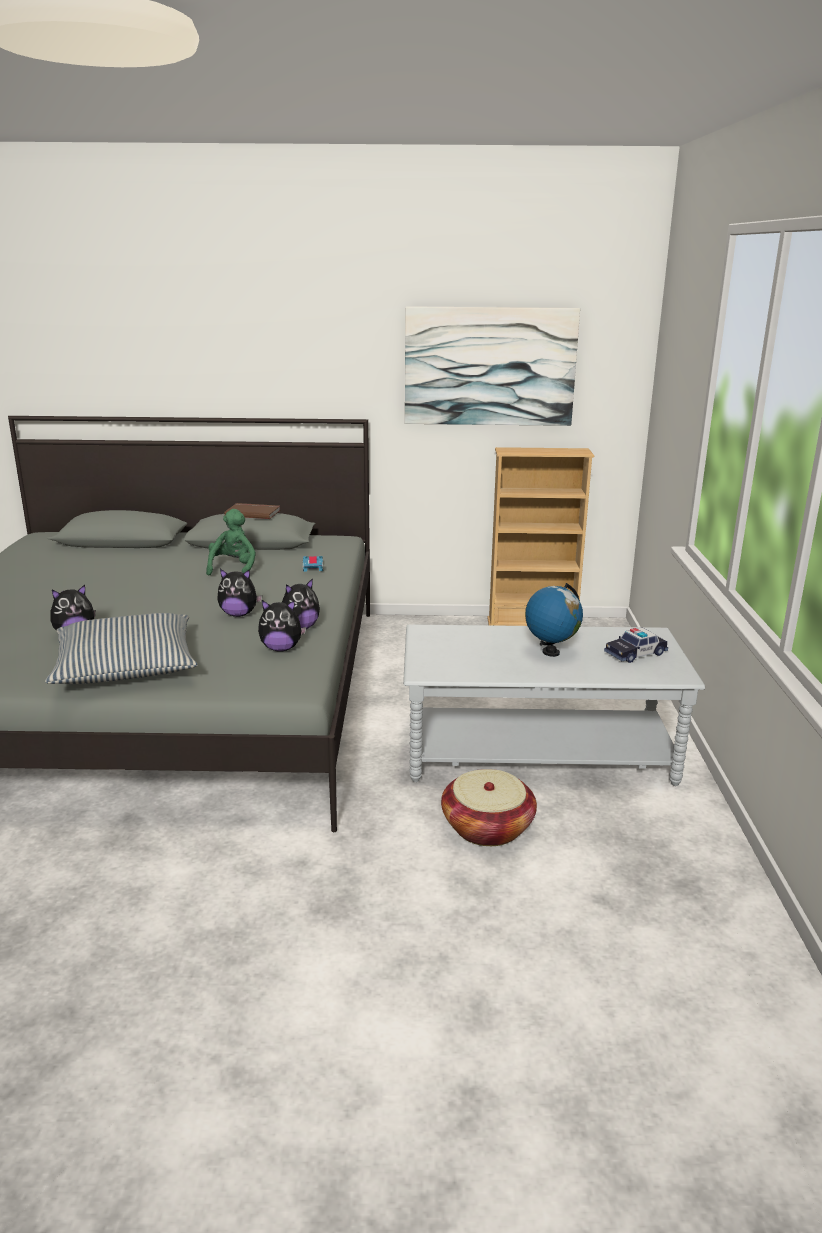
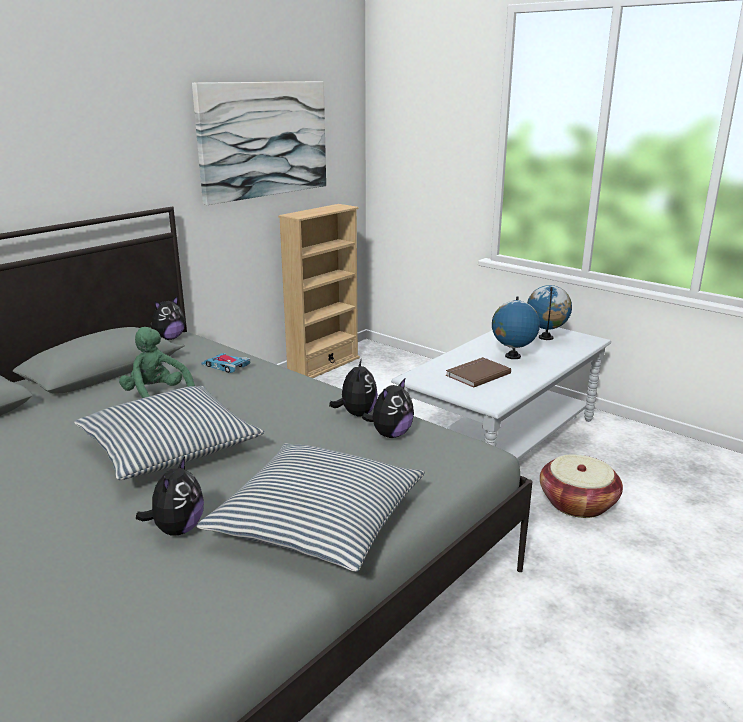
camera: 50 degrees left, 0 degrees up
(168, 597) = (169, 447): none -> pillow
(239, 614) = (280, 428): plush toy -> plush toy (169, 338)
(253, 513) = (97, 335): brown book -> brown book (476, 374)
(635, 653) = (546, 338): toy car -> globe

